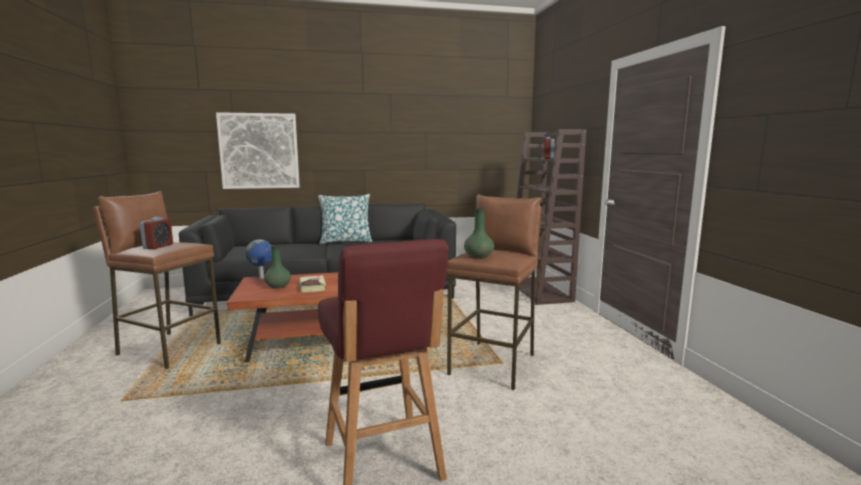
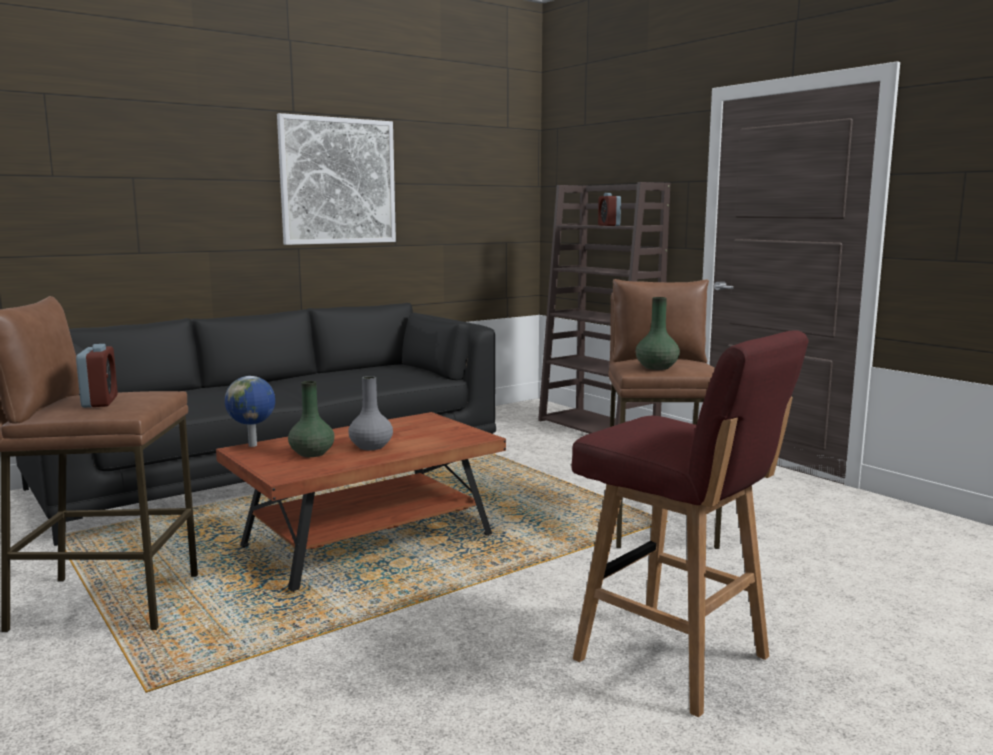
camera: 25 degrees left, 0 degrees up
(259, 151) = (107, 215): picture -> picture (338, 181)
(312, 286) = (371, 446): book -> grey vase
(346, 241) = (296, 376): pillow -> none

